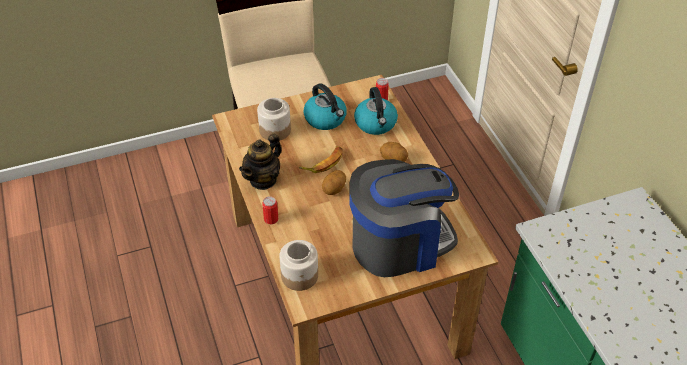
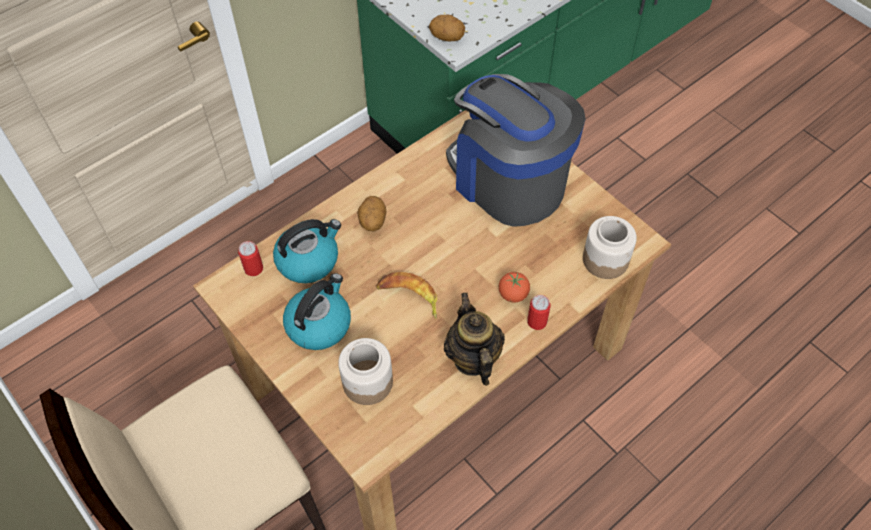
camera: 110 degrees left, 10 degrees up
(263, 179) = (472, 358): teapot -> teapot turned 120 degrees counterclockwise
(298, 214) = (513, 294): none -> tomato
(334, 190) = (454, 269): potato -> potato (447, 37)

